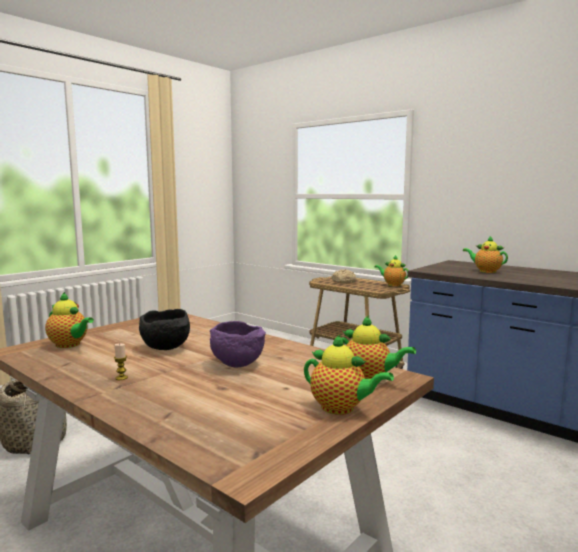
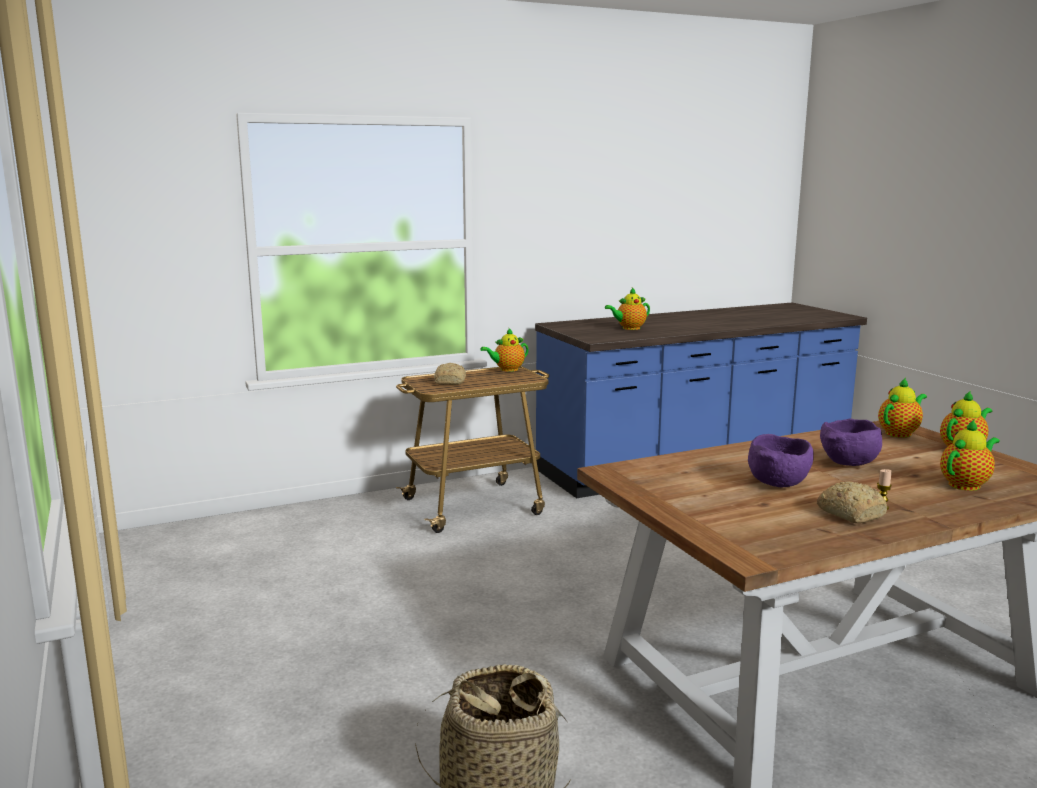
camera: 65 degrees left, 5 degrees up
(70, 345) = (740, 528): teapot -> teapot (966, 484)
(104, 369) = (850, 513): none -> bread
(167, 348) = (778, 483): black bowl -> purple bowl

